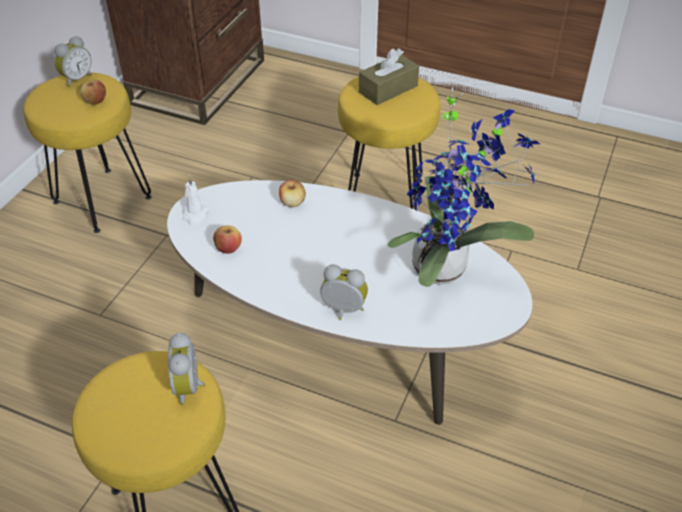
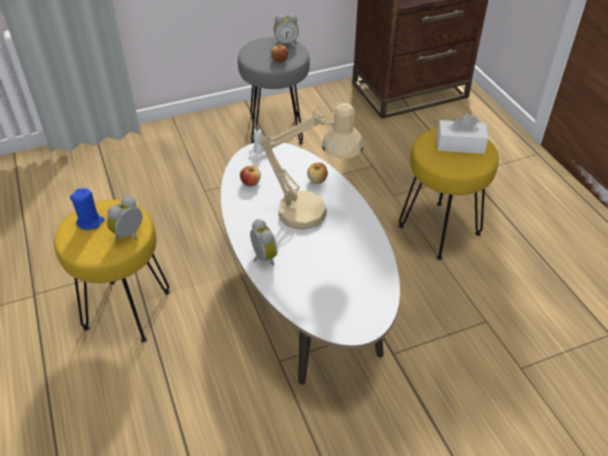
camera: 45 degrees right, 0 degrees up
(102, 198) = (276, 129): yellow stool -> grey stool
(119, 409) = (90, 222): none -> blue candle
(332, 237) = (313, 214): none -> beige table lamp
(388, 89) = (460, 145): brown tissue box -> white tissue box
(446, 267) = (354, 277): potted plant -> none

